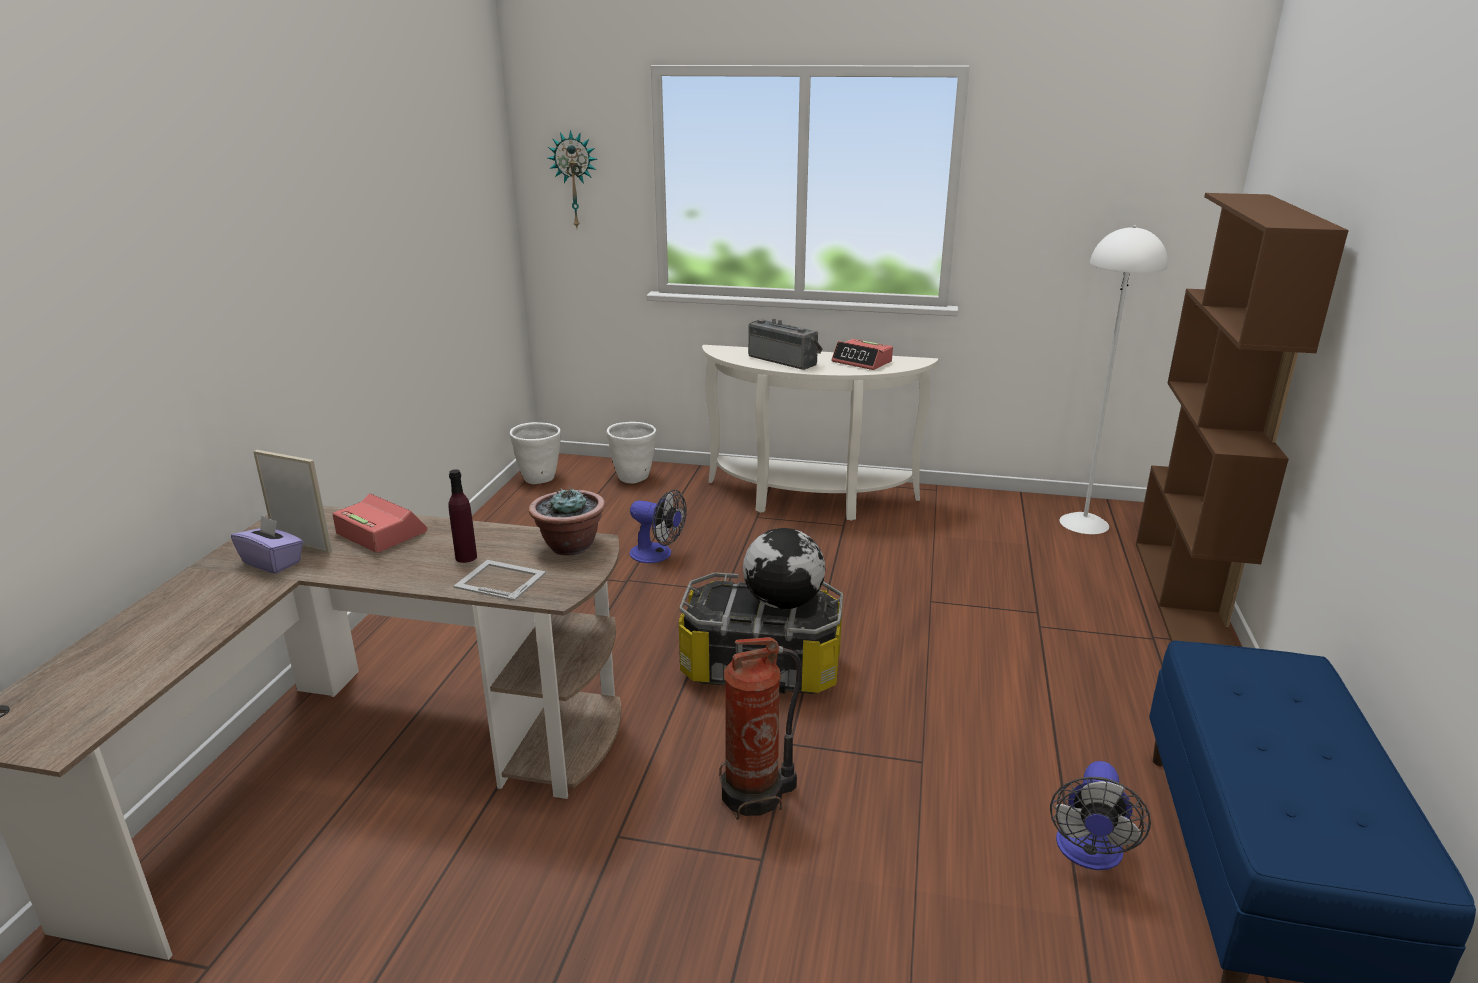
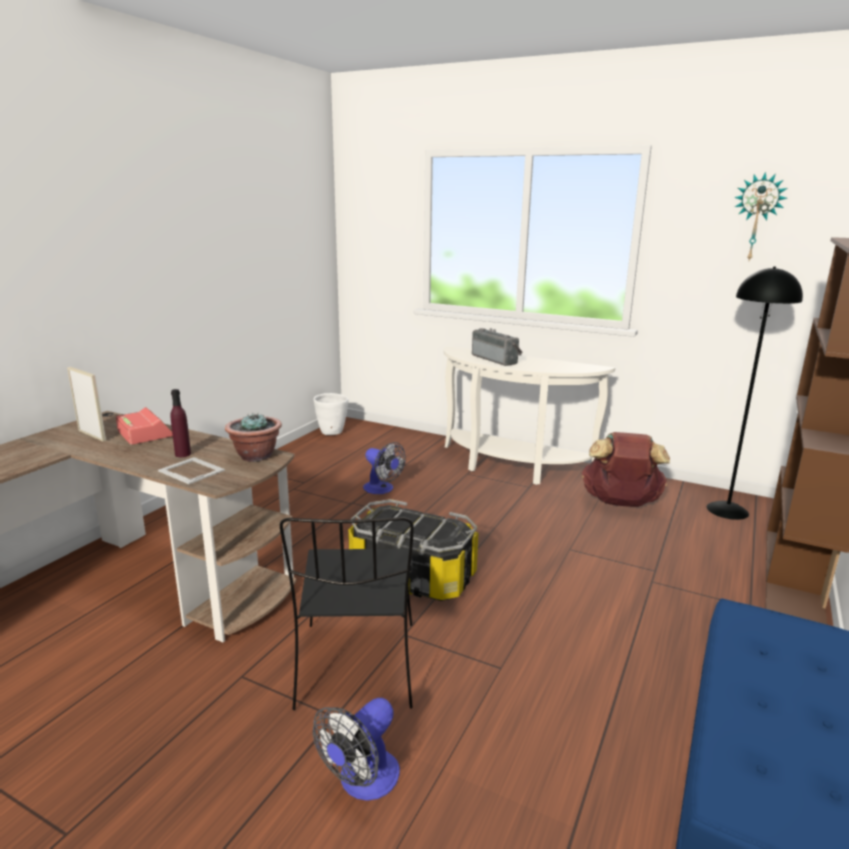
camera: 15 degrees right, 5 degrees down
(273, 562) = (66, 442): purple tissue box -> none
(575, 180) = (373, 229): wall clock -> wall clock (756, 217)
(633, 478) = (394, 439): white planter -> none
(755, 795) = (357, 667): fire extinguisher -> black chair
(783, 602) = (429, 526): globe -> none
(862, 362) = (553, 365): alarm clock -> none
(962, 531) = (620, 503): none -> brown backpack
(1083, 523) = (727, 510): white floor lamp -> black floor lamp
(1089, 854) = (608, 774): fan -> fan (362, 782)

